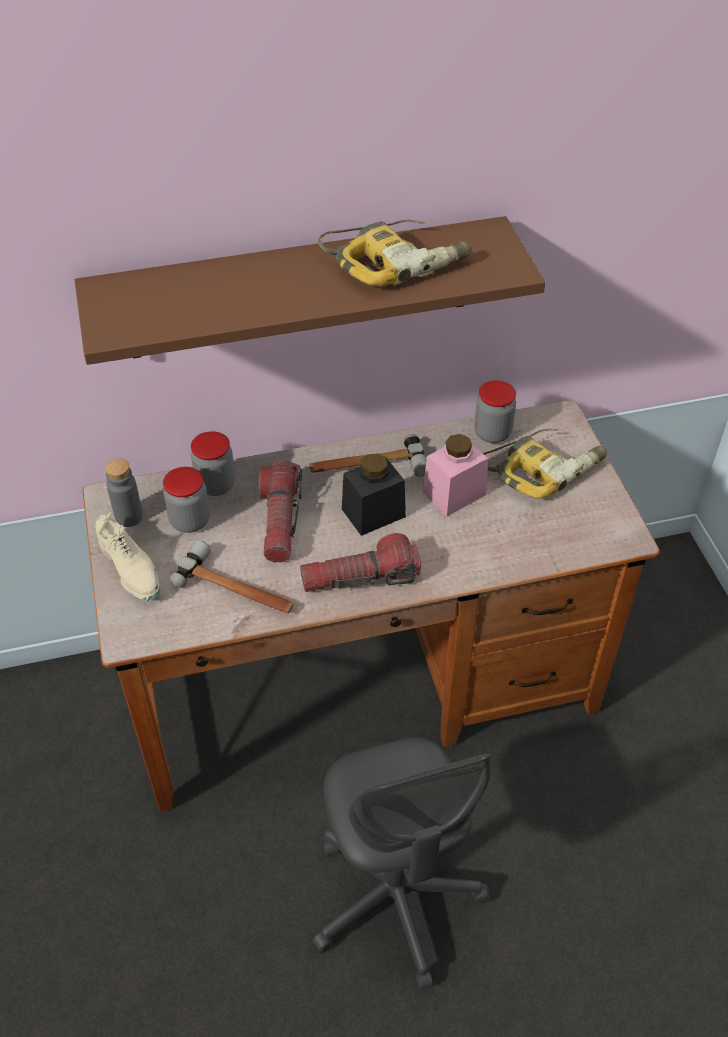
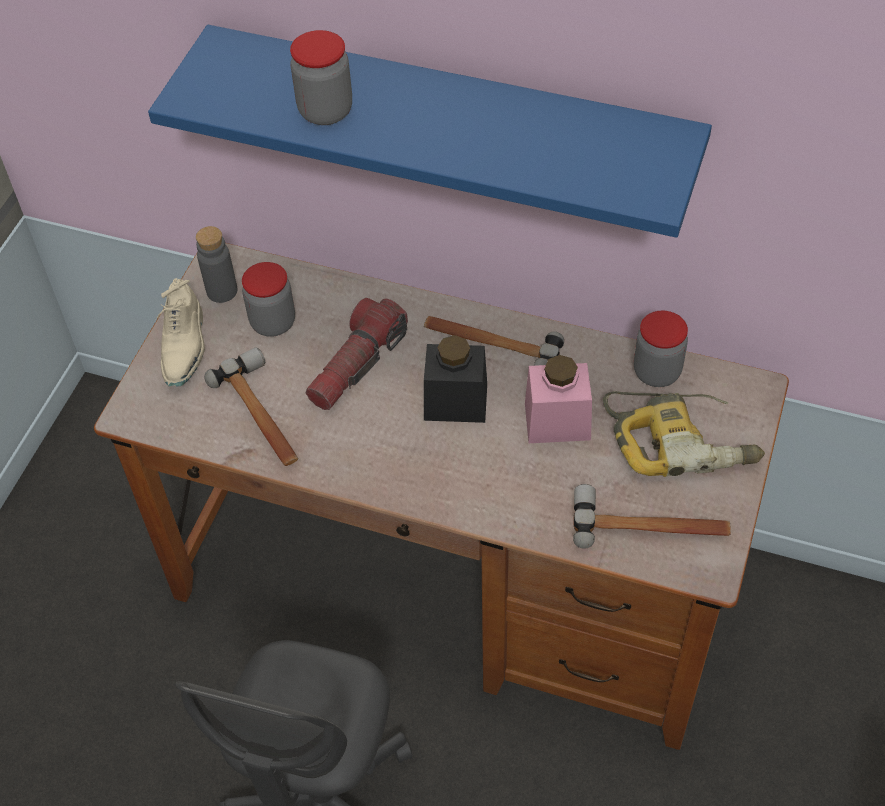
camera: 35 degrees right, 5 degrees up
(216, 485) = (325, 296): jar -> jar (325, 111)
(299, 289) = (450, 120): brown shelf -> blue shelf
(360, 578) = (387, 465): flashlight -> none
(396, 261) = (534, 132): power drill -> none
(569, 530) = (650, 526): none -> hammer

